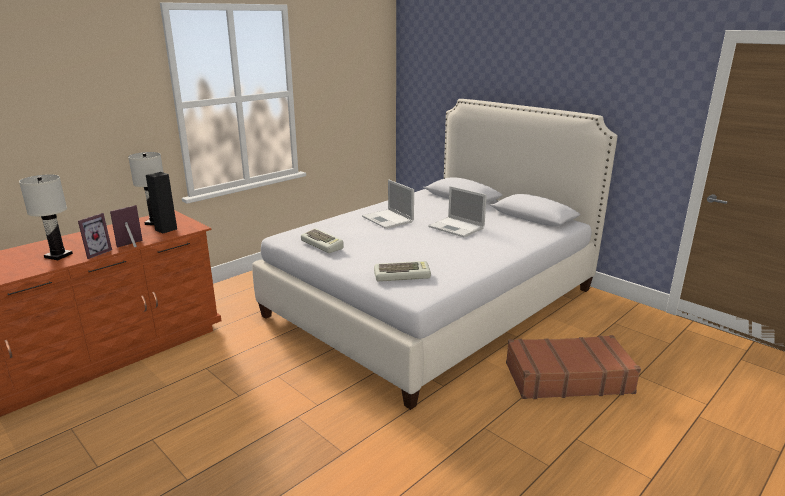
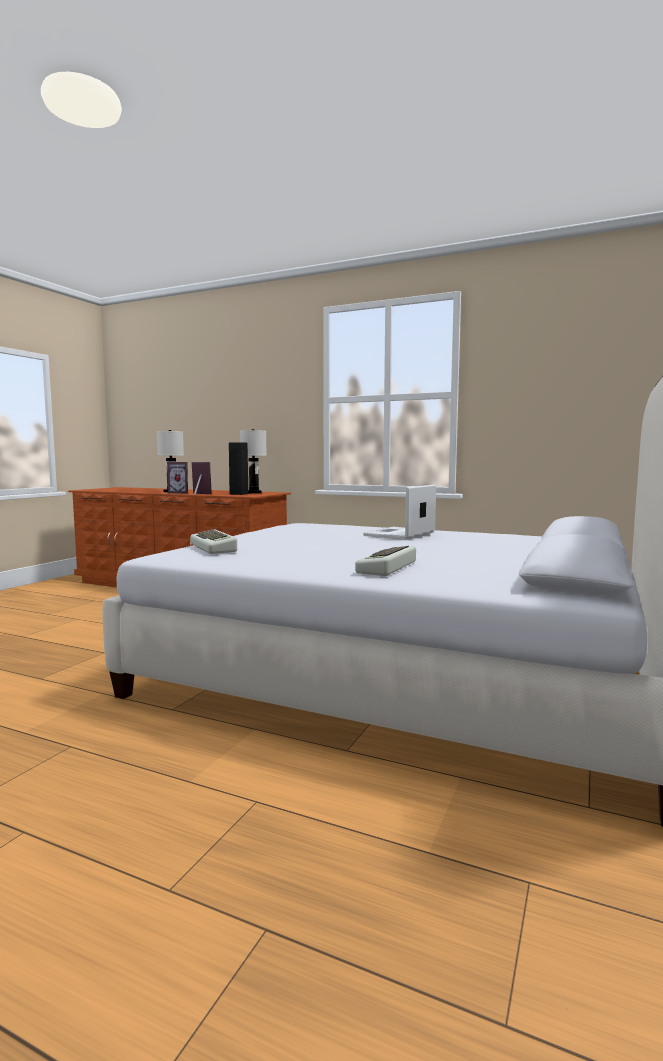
camera: 70 degrees right, 15 degrees down
(323, 244) = (283, 528): keyboard -> keyboard (388, 567)
(457, 227) = (417, 552): laptop -> none
(567, 378) = (222, 813): brown suitcase -> none

